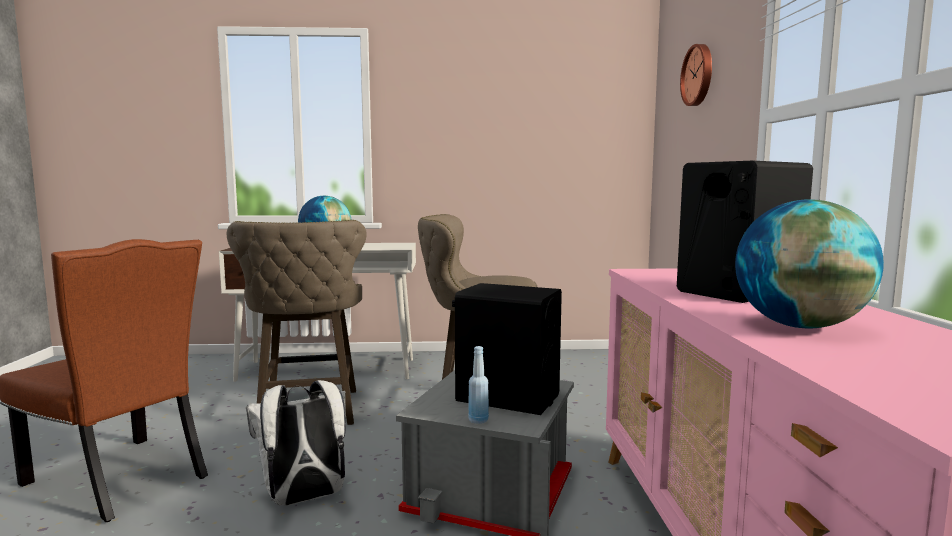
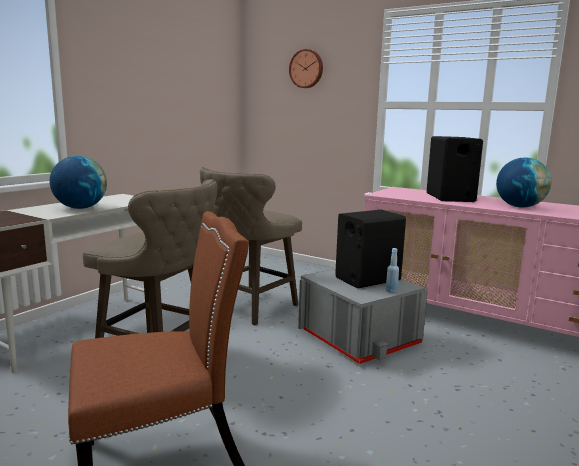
camera: 55 degrees left, 5 degrees up
(304, 499) = (304, 389): white backpack -> none

